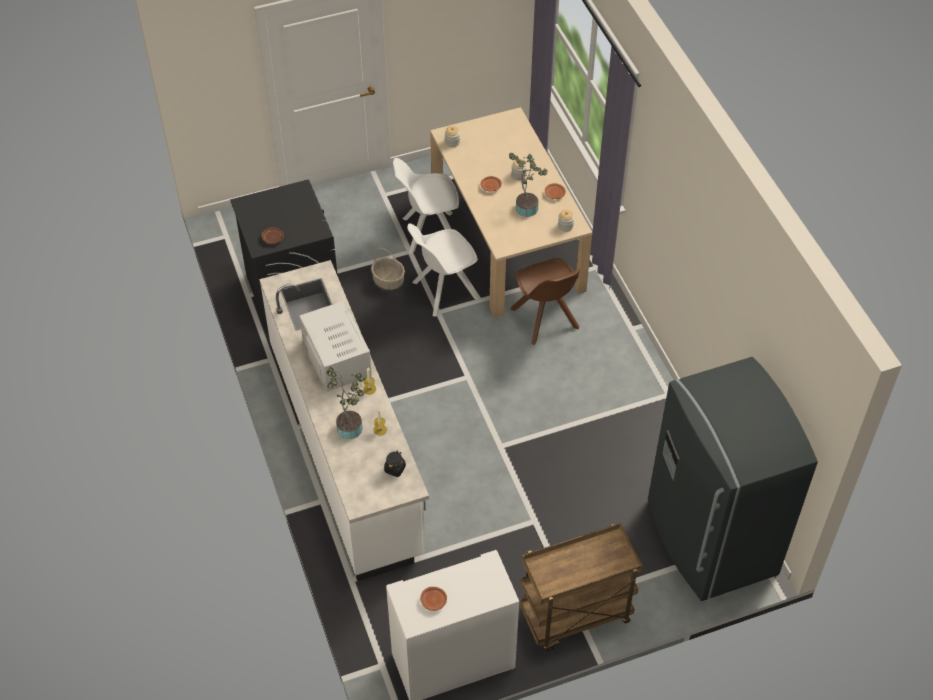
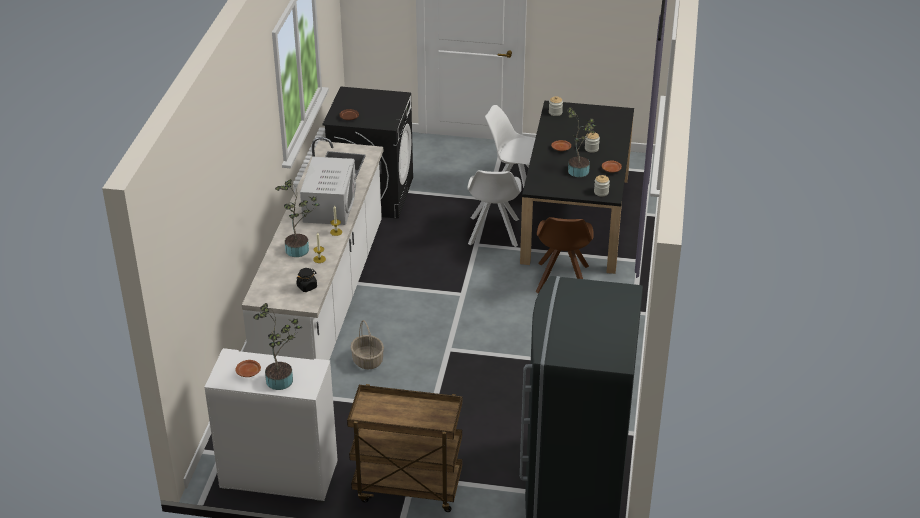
camera: 30 degrees right, 15 degrees down
(388, 280) = (454, 211): basket -> basket (367, 360)
(444, 291) = (493, 233): white chair -> white chair turned 90 degrees counterclockwise
(470, 593) = (282, 379): none -> potted plant
(506, 239) = (576, 217): beige dining table -> black dining table

